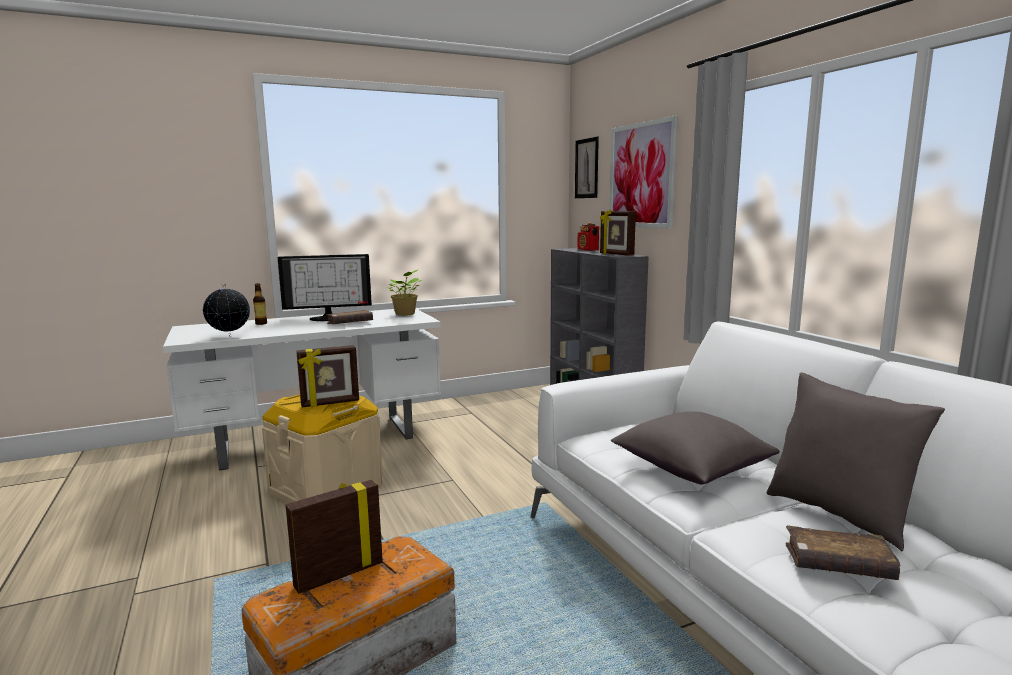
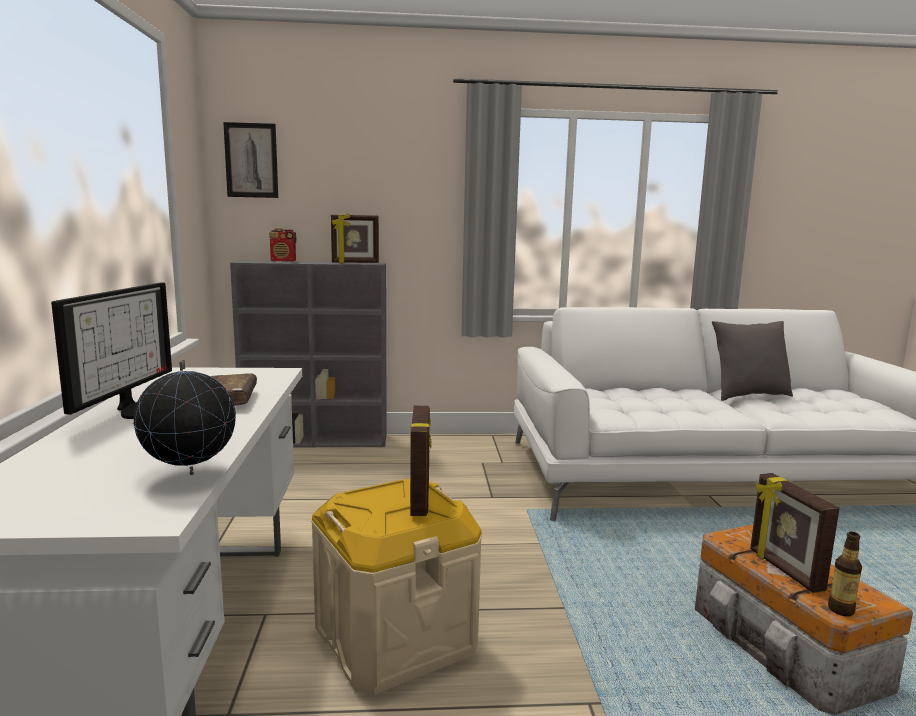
camera: 70 degrees left, 0 degrees up
(261, 323) = (87, 450): bottle -> bottle (841, 610)
(405, 314) = (215, 374): potted plant -> none
(641, 175) = (364, 177): picture -> none
(691, 469) = (681, 405): grey pillow -> none
(838, 565) = (812, 408): brown book -> none

